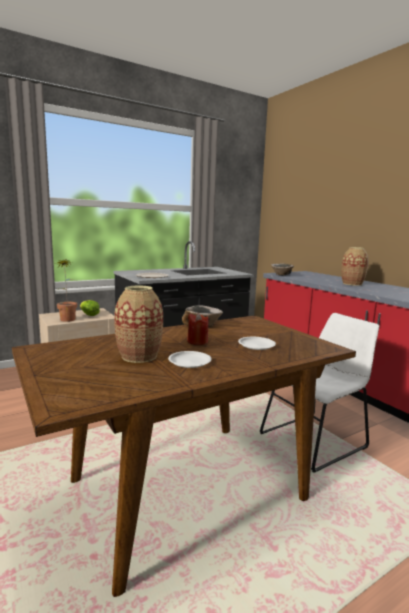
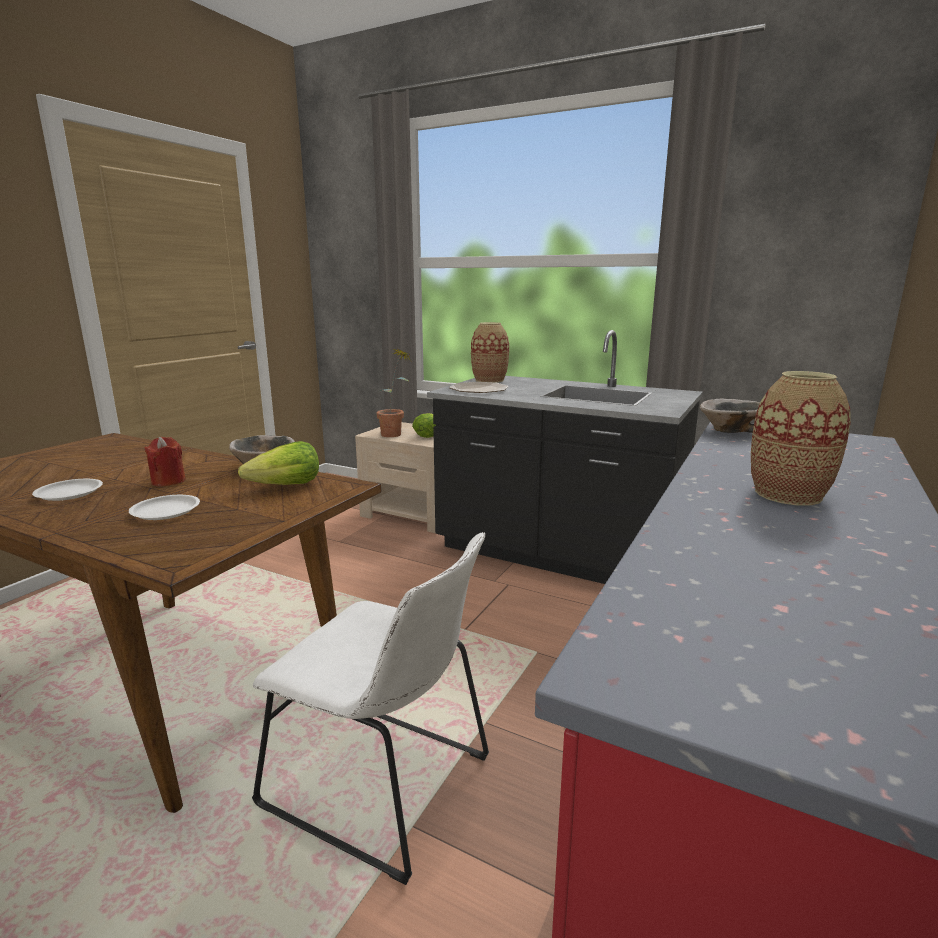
camera: 60 degrees right, 5 degrees up
(139, 356) = (90, 471): vase -> vase (489, 380)
(240, 325) = (286, 486): none -> lettuce

